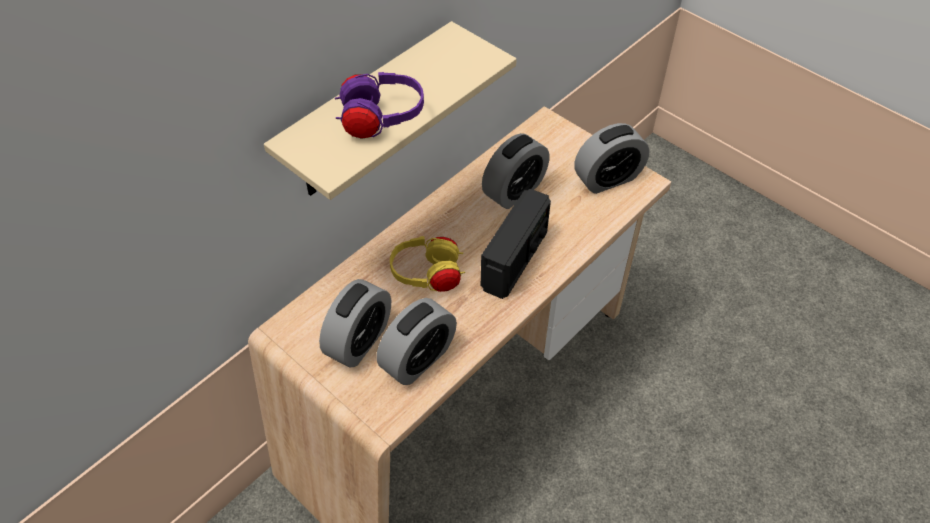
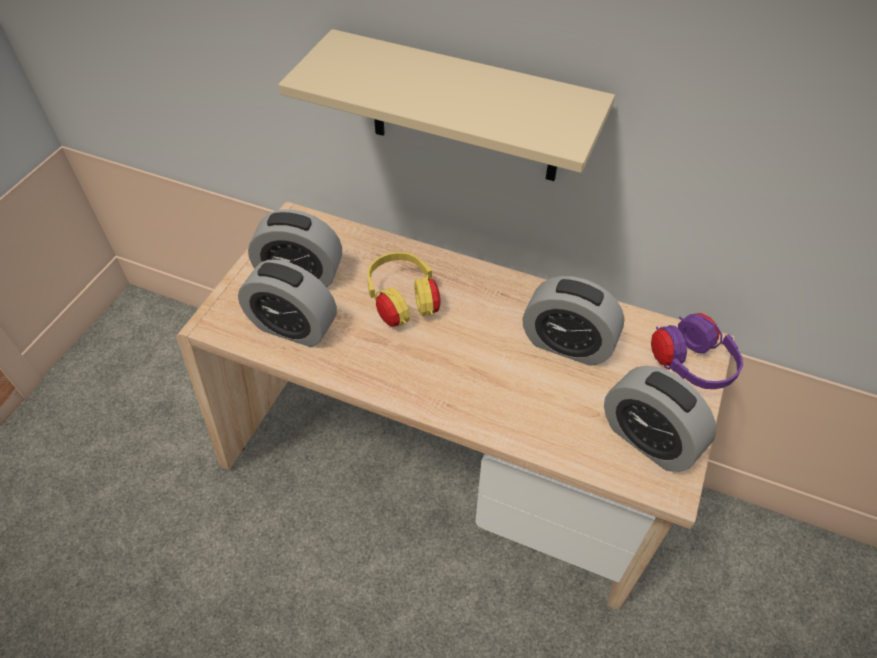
camera: 70 degrees right, 0 degrees up
(381, 121) = (401, 87): purple headphones -> purple headphones (690, 366)
(515, 260) = (460, 374): radio -> none

